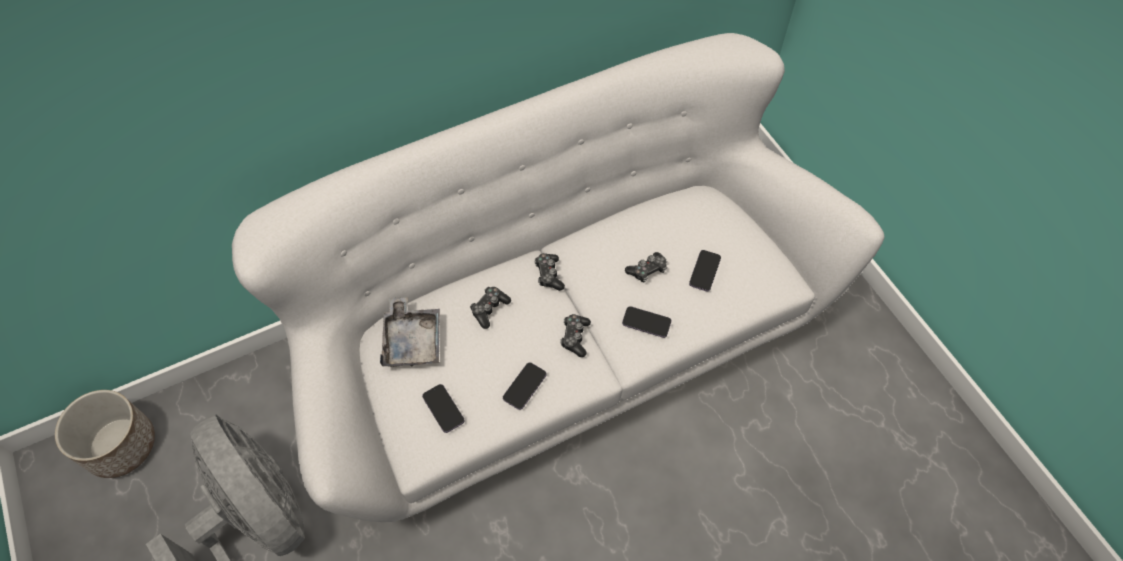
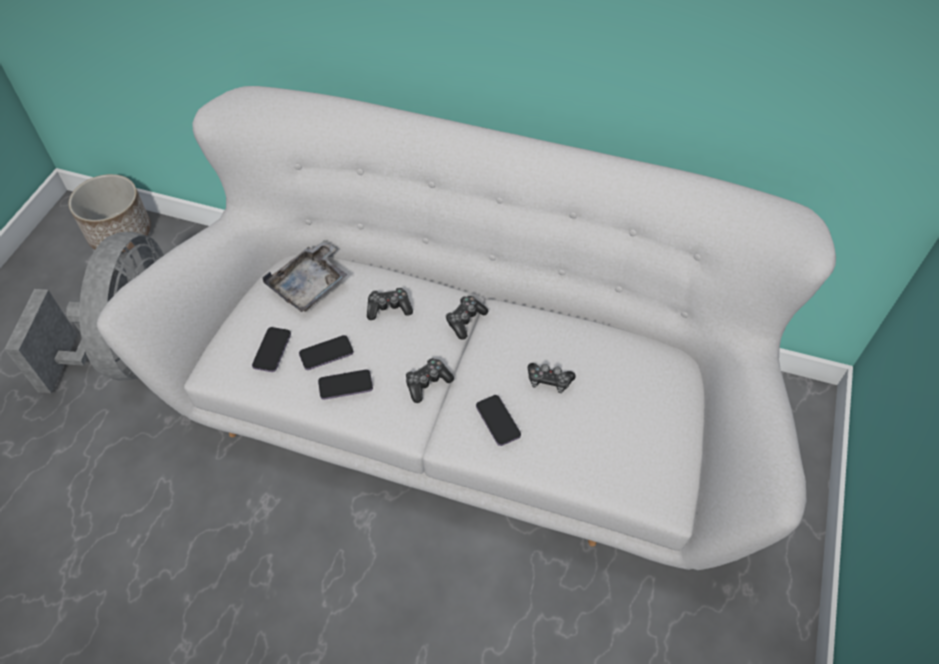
camera: 45 degrees right, 5 degrees down
(704, 271) = (600, 423): phone -> phone (326, 354)

